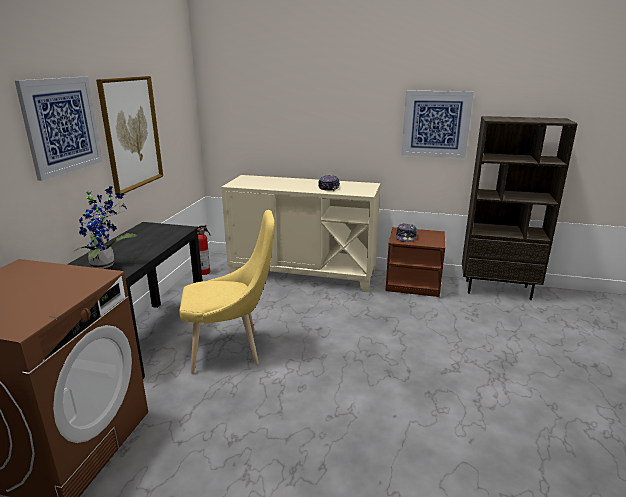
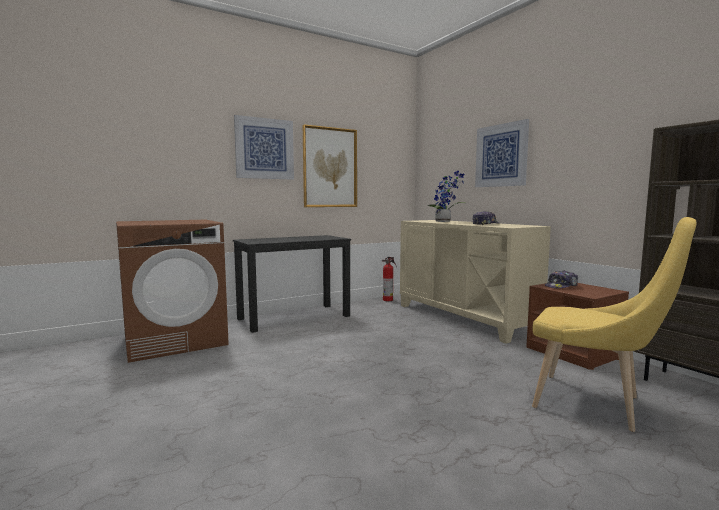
camera: 45 degrees right, 15 degrees down
(106, 264) = (259, 240): potted plant -> potted plant (445, 221)
(231, 349) = (326, 337): yellow chair -> yellow chair (595, 404)
(436, 124) = (617, 152): picture -> picture (501, 155)

